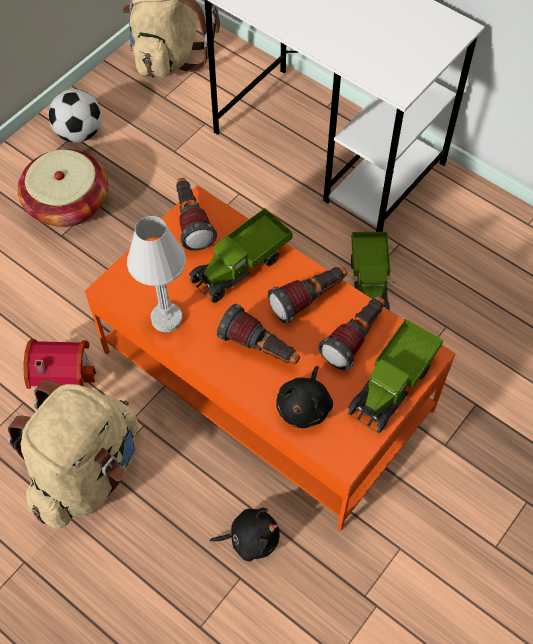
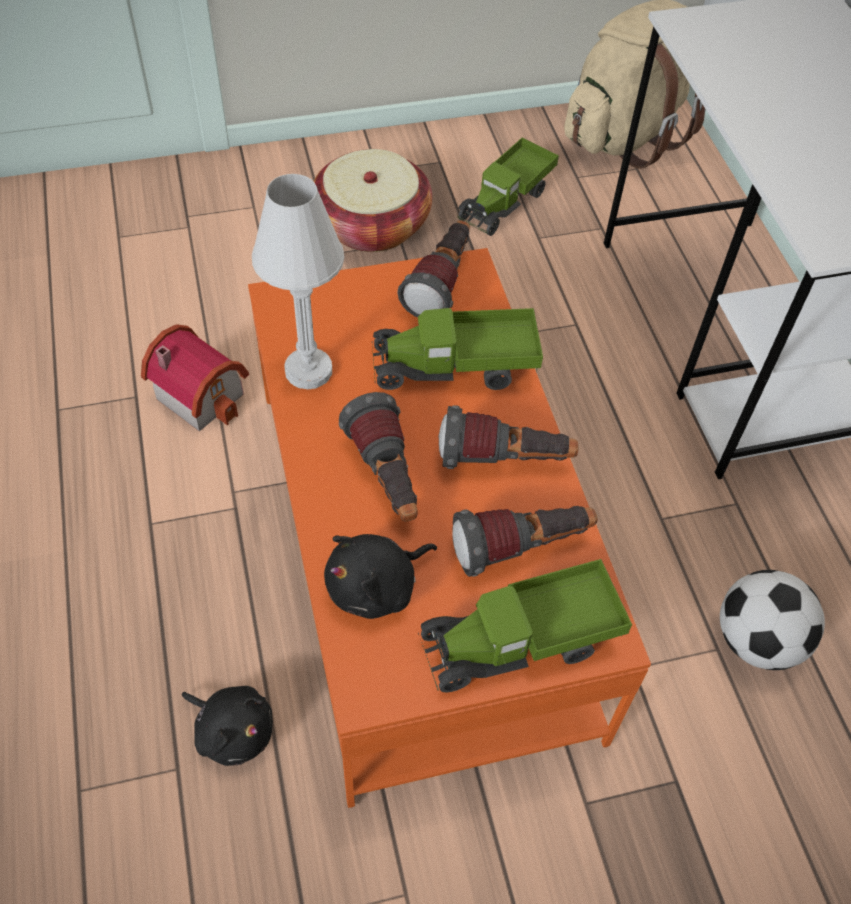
camera: 35 degrees right, 5 degrees down
(79, 133) = (448, 163): football -> football (757, 641)
(86, 472) = (128, 515): beige backpack -> none
(370, 283) = (656, 526): toy truck -> toy truck (506, 201)

